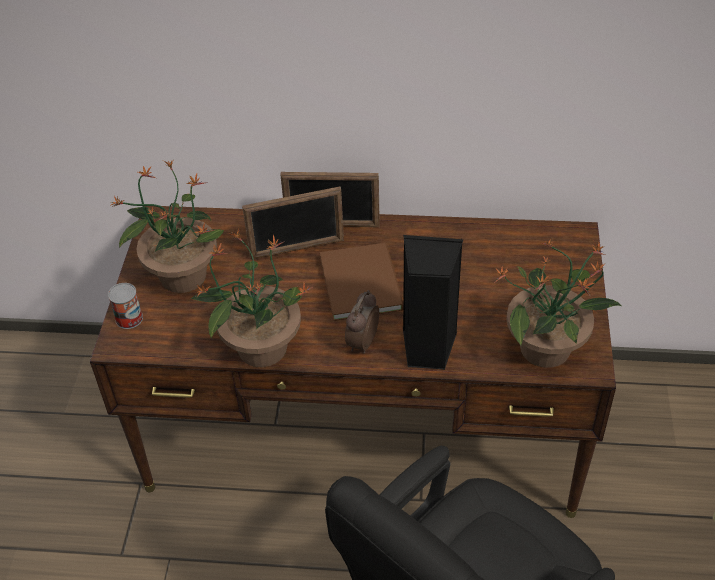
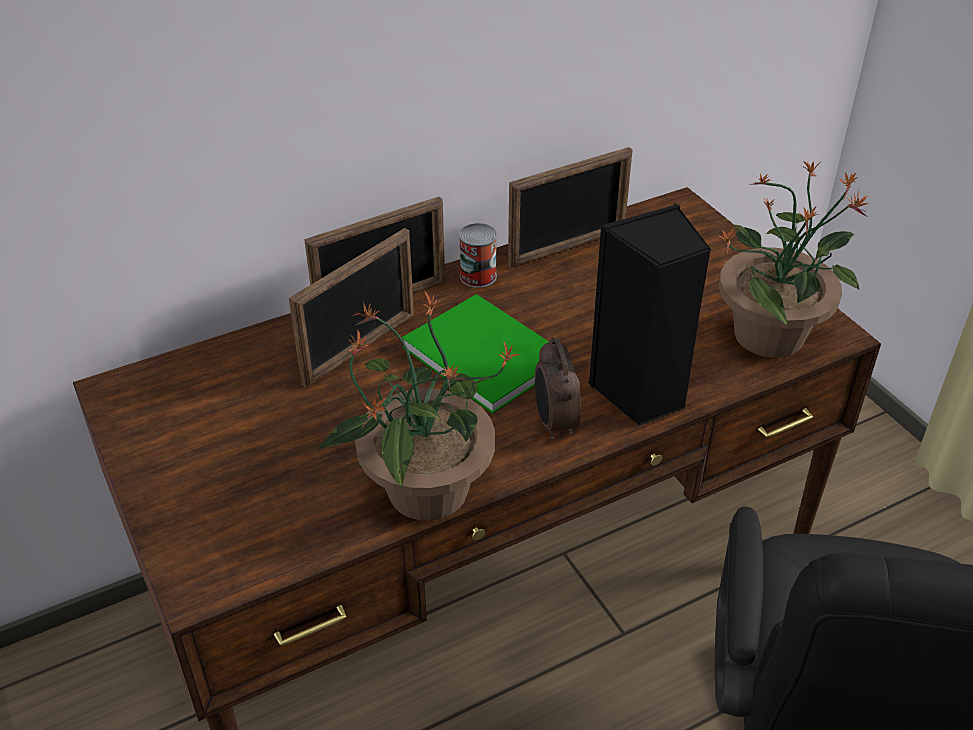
camera: 35 degrees left, 5 degrees down
(129, 318) = (186, 542): can -> can (478, 276)
(182, 275) = (219, 448): potted plant -> none
(362, 281) = (484, 351): brown book -> green book
(474, 234) = (567, 248): none -> picture frame

